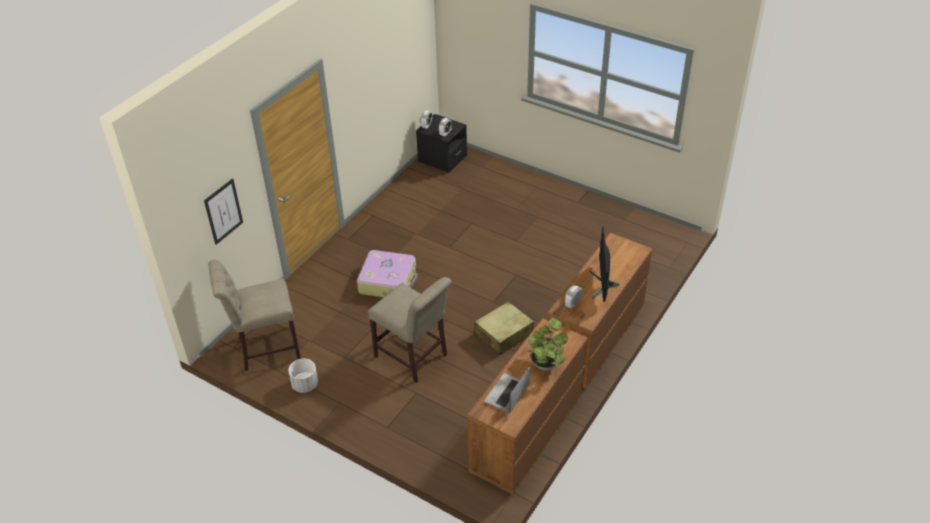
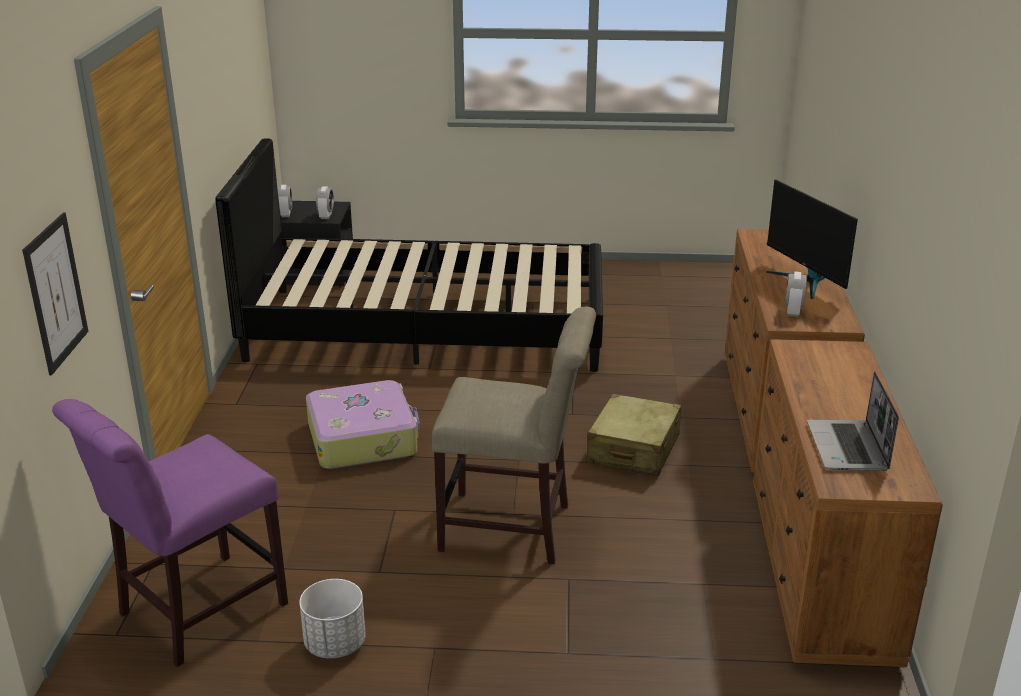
camera: 30 degrees left, 15 degrees down
(265, 348) = (194, 612): beige chair -> purple chair
(468, 218) = (426, 328): none -> black bed
(546, 362) = (851, 389): potted plant -> none

